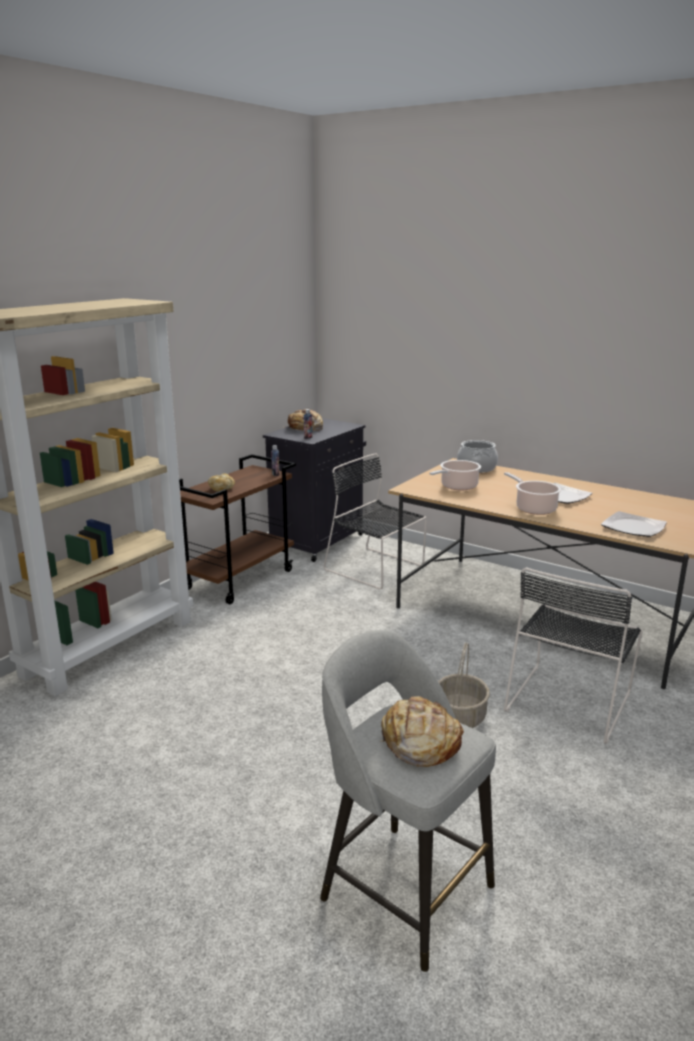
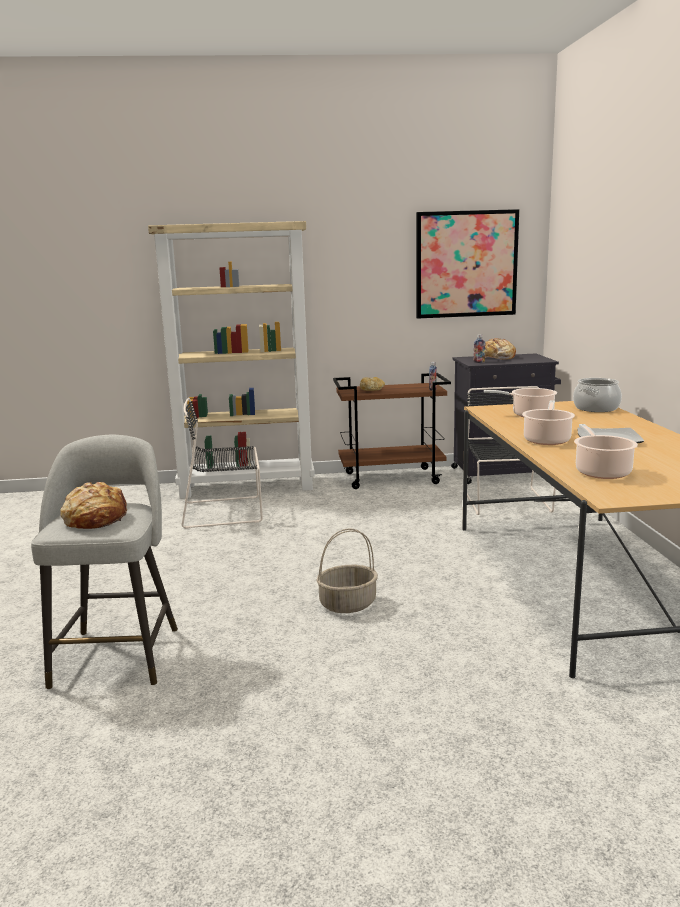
camera: 50 degrees right, 5 degrees down
(263, 334) = (466, 264): none -> picture
(569, 700) = (456, 637): black chair -> black chair (226, 511)
(633, 527) = (601, 471): plate -> cooking pot

